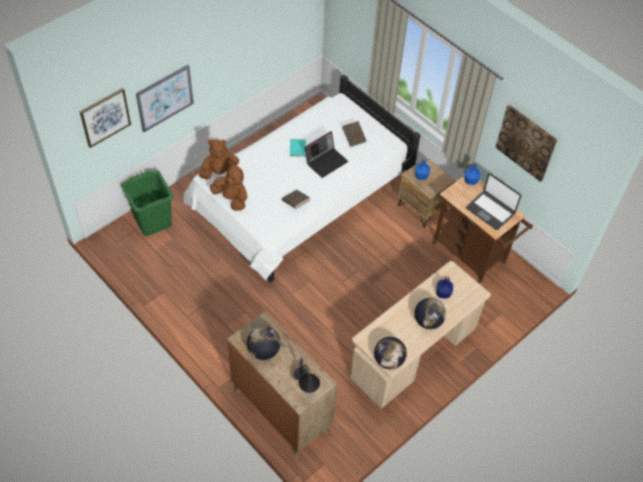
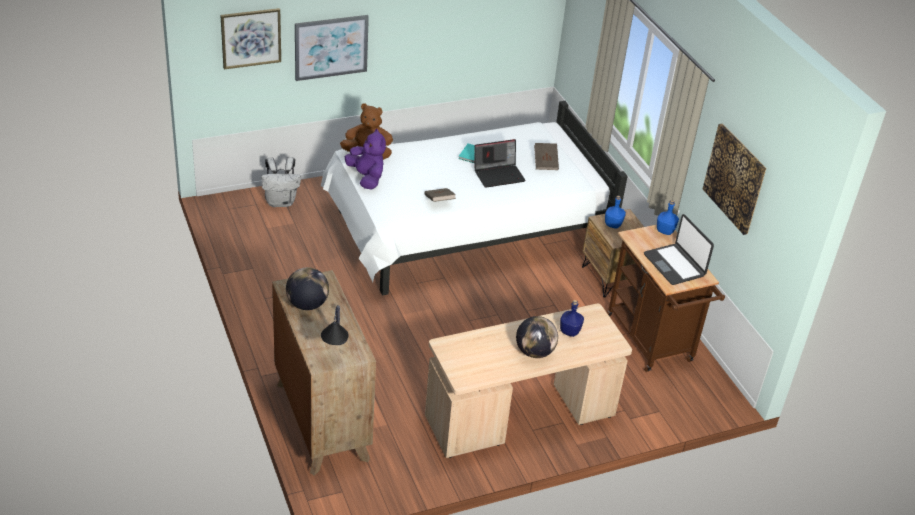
camera: 20 degrees right, 15 degrees down
(153, 221) = (281, 202): green laundry basket -> white backpack
(231, 199) = (367, 178): brown plush toy -> purple plush toy
(388, 360) = (461, 374): globe -> none

